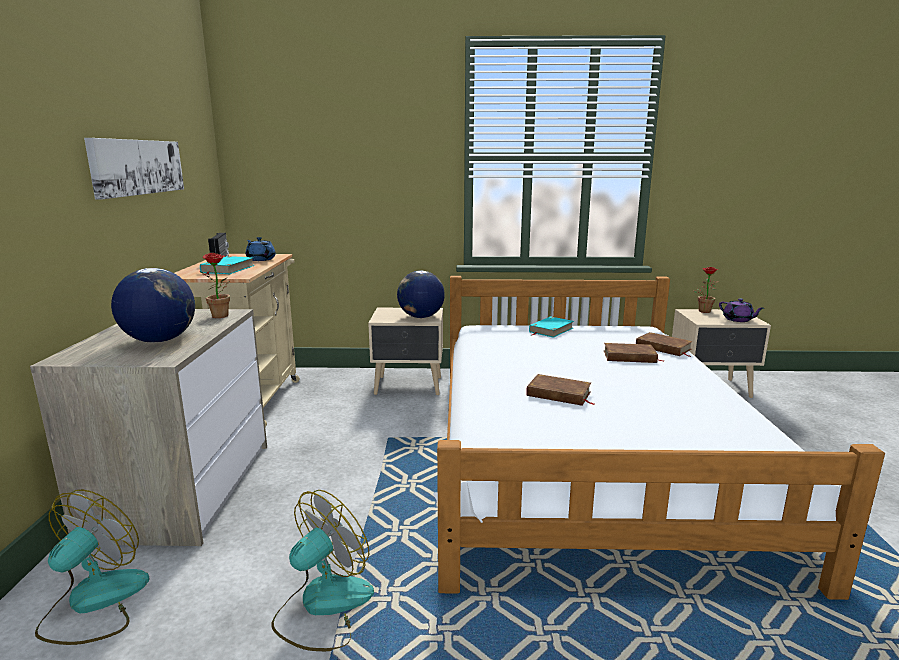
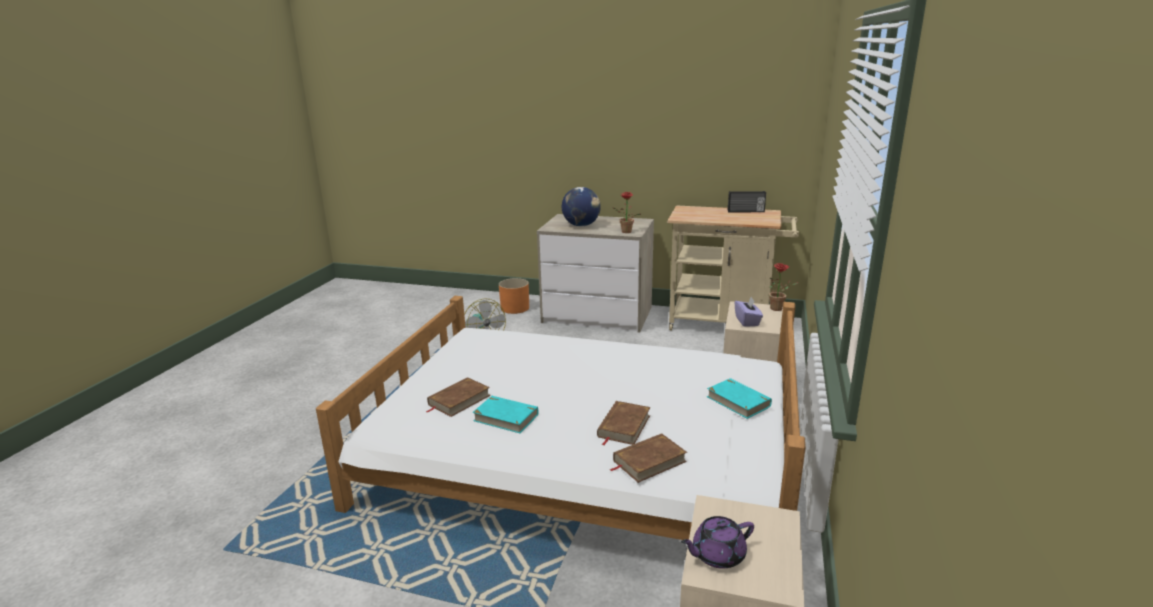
camera: 105 degrees right, 5 degrees up
(94, 603) = (515, 308): fan -> orange planter
(137, 167) = (682, 132): picture -> none
(227, 269) = (704, 214): turquoise book -> turquoise book (505, 417)
(261, 259) = (747, 219): blue teapot -> none
(420, 317) = (747, 321): globe -> purple tissue box
(558, 394) = (548, 367): brown book -> brown book (459, 400)
(703, 310) = (785, 540): potted plant -> potted plant (779, 309)

